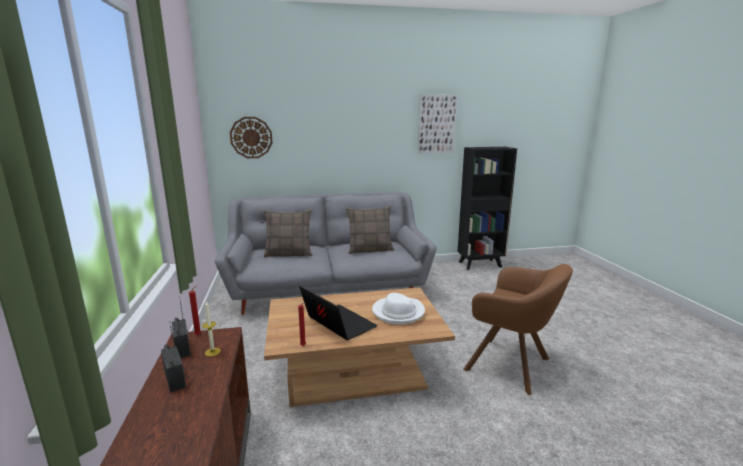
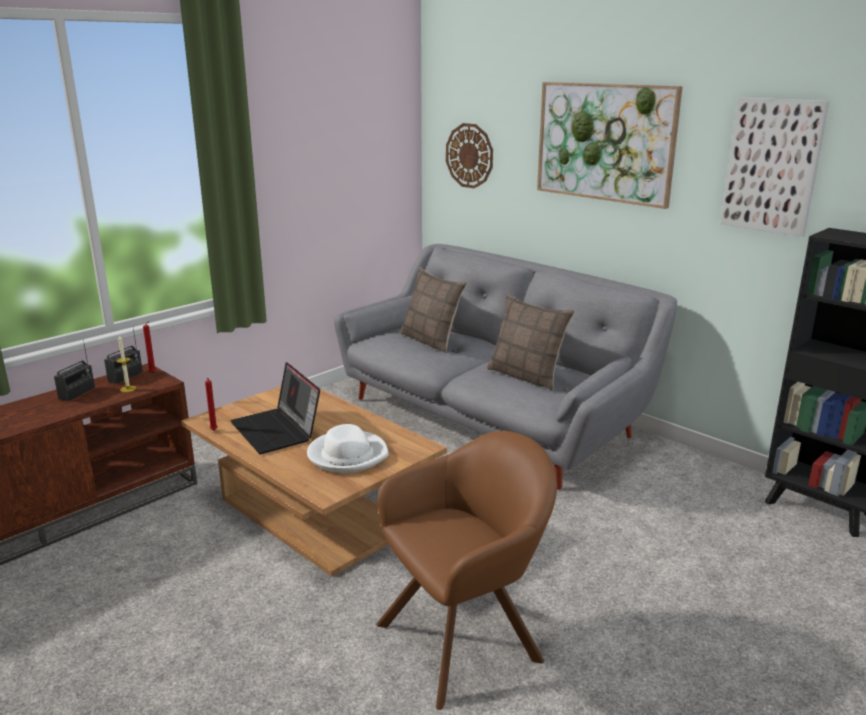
camera: 55 degrees right, 5 degrees up
(337, 324) = (277, 431): laptop -> laptop turned 135 degrees clockwise
(351, 120) = (605, 142): none -> picture
(512, 366) = (467, 639): brown armchair -> brown armchair turned 120 degrees counterclockwise

